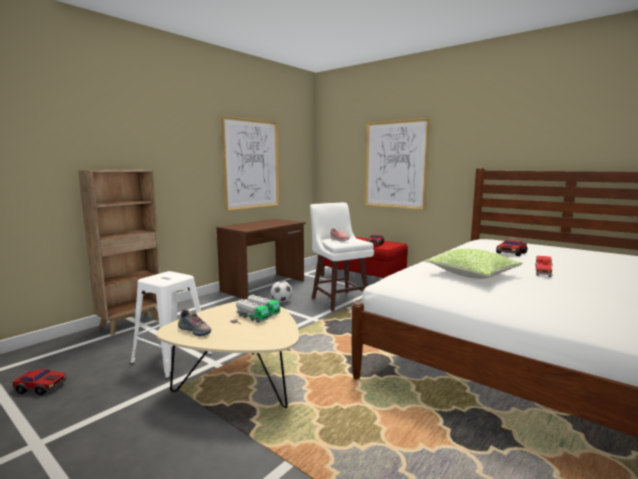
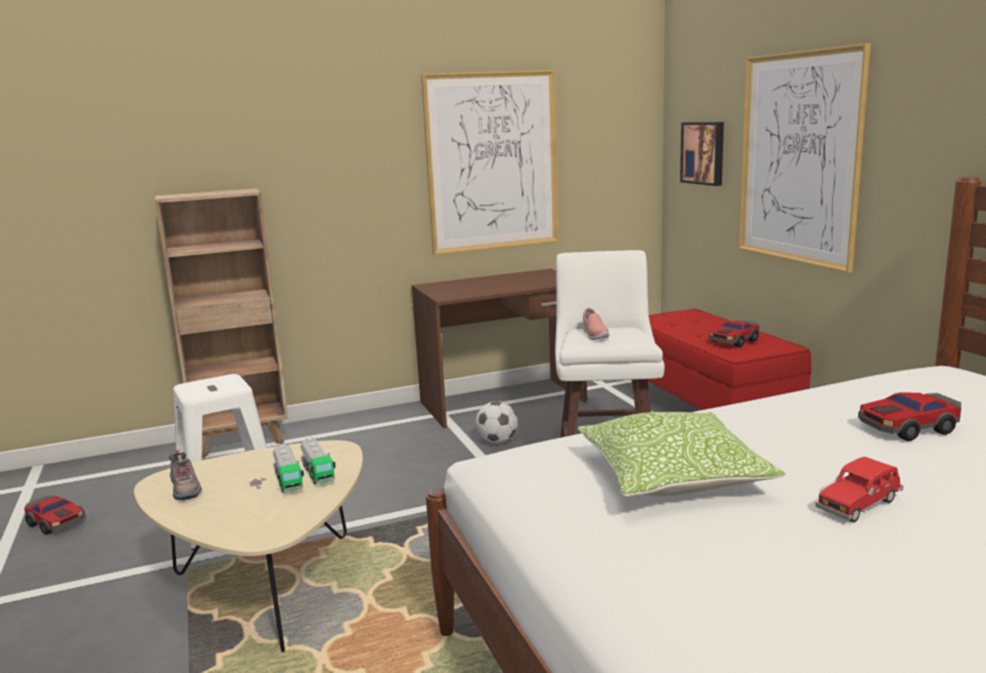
camera: 30 degrees right, 5 degrees up
(342, 164) = (704, 153): none -> picture

